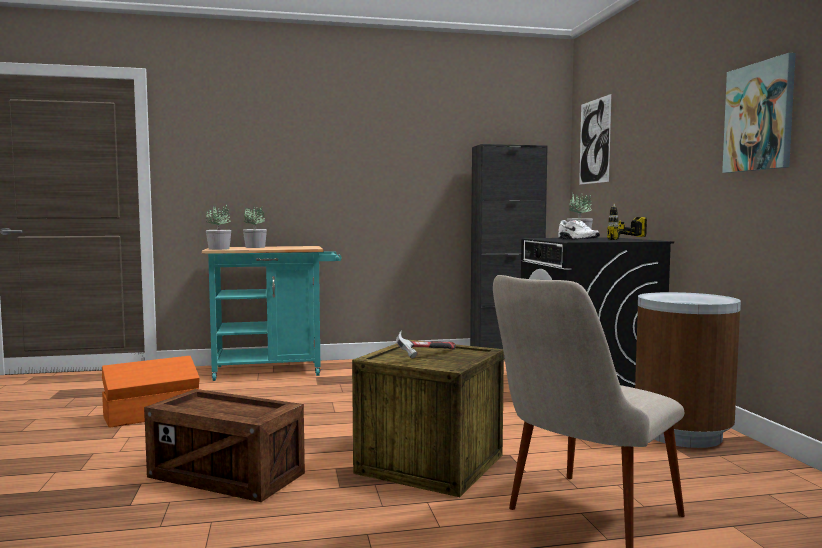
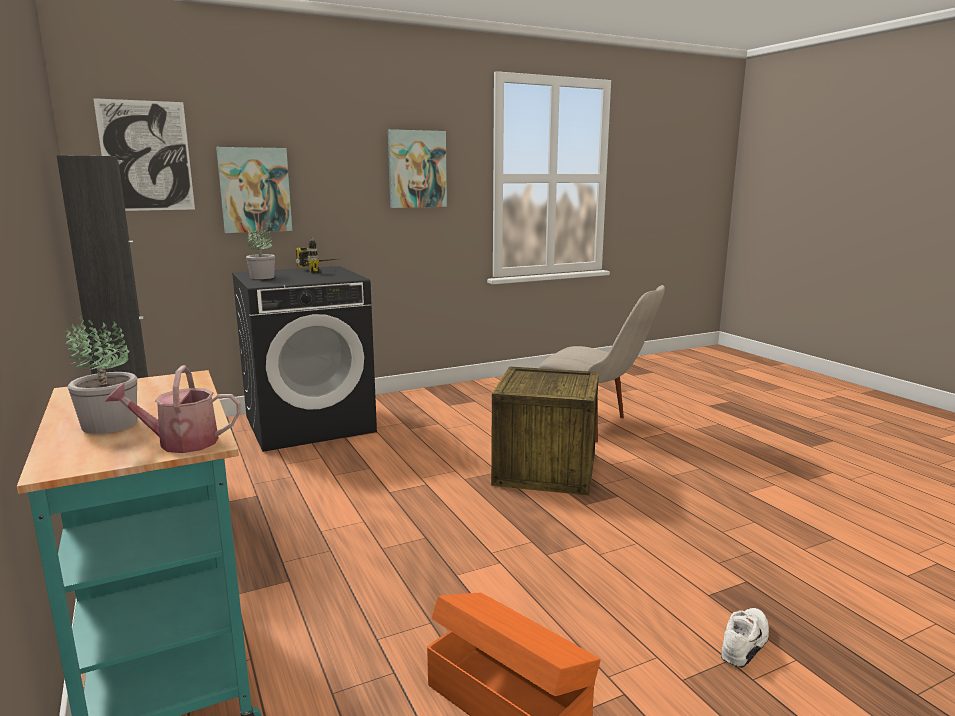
camera: 105 degrees left, 10 degrees up
(219, 249) = (180, 443): potted plant -> watering can
(226, 476) = (649, 551): crate -> none
(425, 355) = (556, 382): hammer -> none
(577, 239) = (301, 277): white shoe -> white shoe (746, 643)
(637, 162) = (255, 190): none -> picture
(682, 434) = (430, 400): brown trash can -> none

